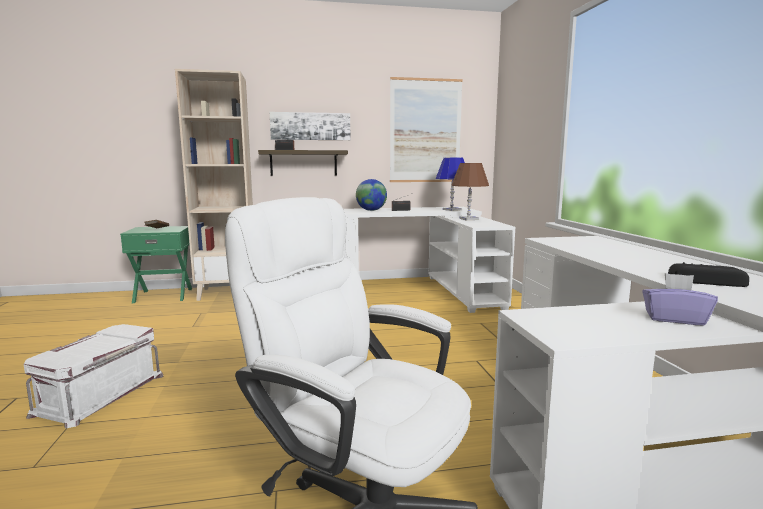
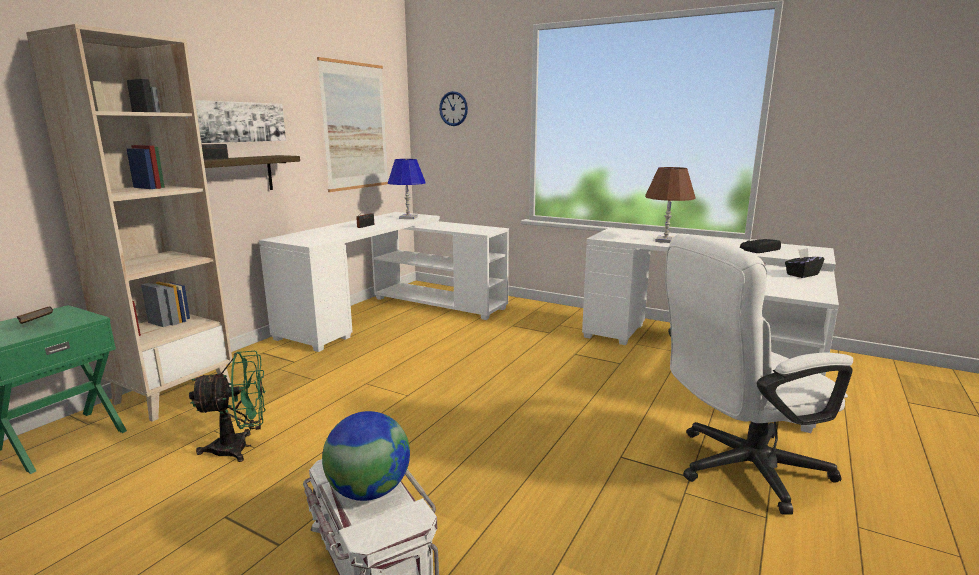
camera: 50 degrees left, 5 degrees up
(189, 324) = (240, 447): none -> green fan
(371, 210) = (336, 231): globe -> globe (369, 491)
(468, 219) = (444, 226): brown table lamp -> brown table lamp (666, 241)
(517, 111) = (453, 108): none -> wall clock
(674, 319) = (802, 274): purple tissue box -> black tissue box

